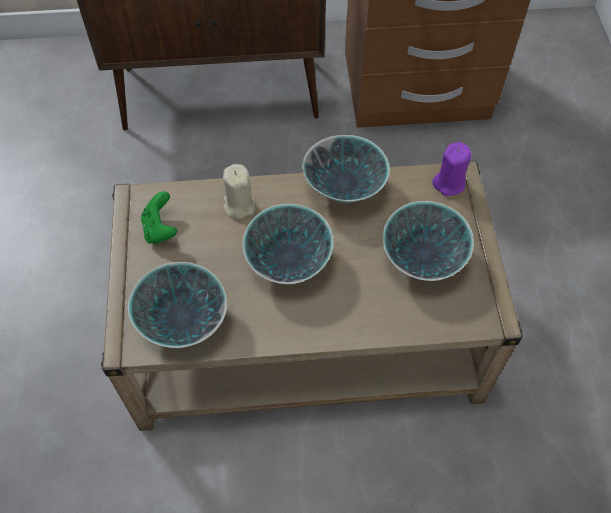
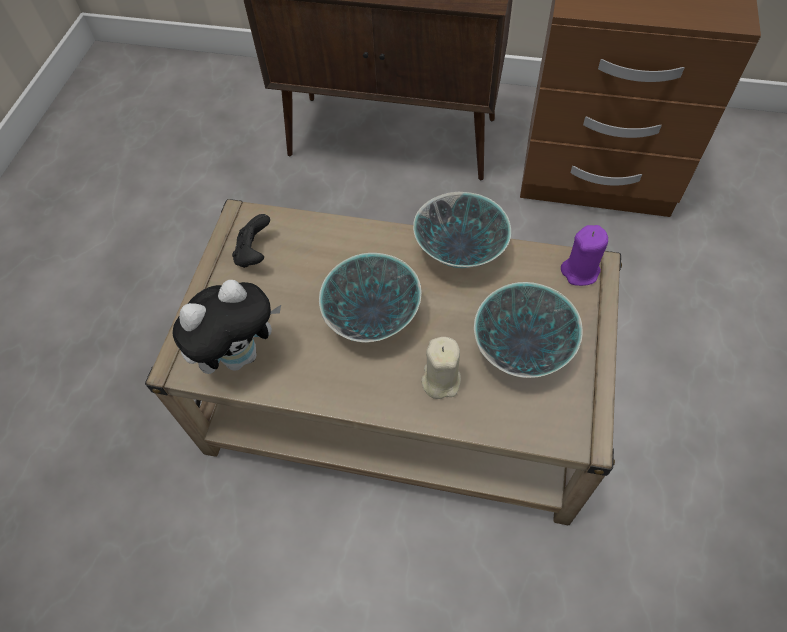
camera: 20 degrees right, 0 degrees up
(160, 229) = (254, 254): green game controller -> black game controller
(182, 321) = (241, 354): bowl -> plush toy
(239, 205) = (342, 246): beige candle -> beige candle (440, 380)

